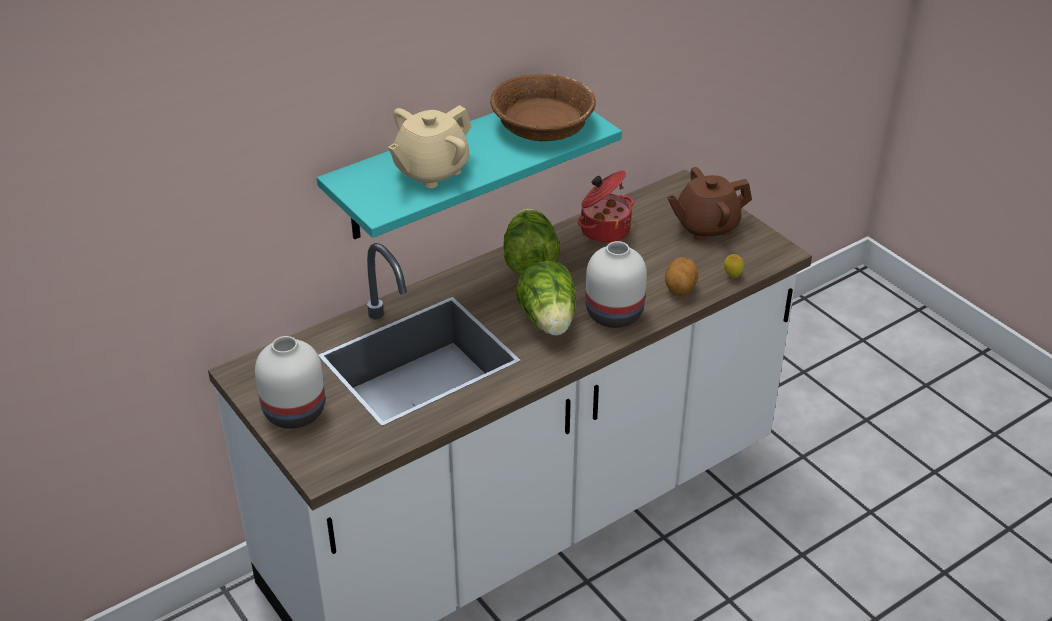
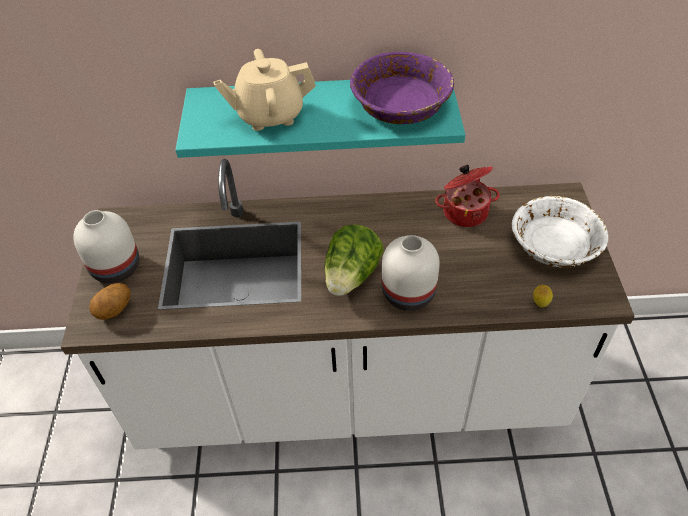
camera: 35 degrees right, 10 degrees up
(529, 260) = (383, 215): lettuce -> none
(543, 125) = (401, 104): brown bowl -> purple bowl
(680, 288) = (484, 295): potato -> potato (115, 310)
(706, 226) = (555, 244): brown teapot -> white bowl

